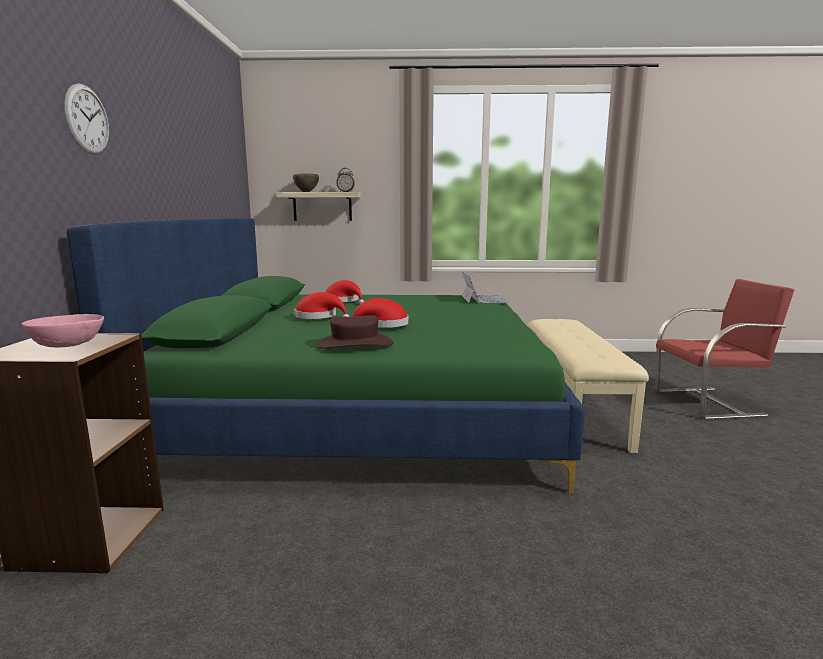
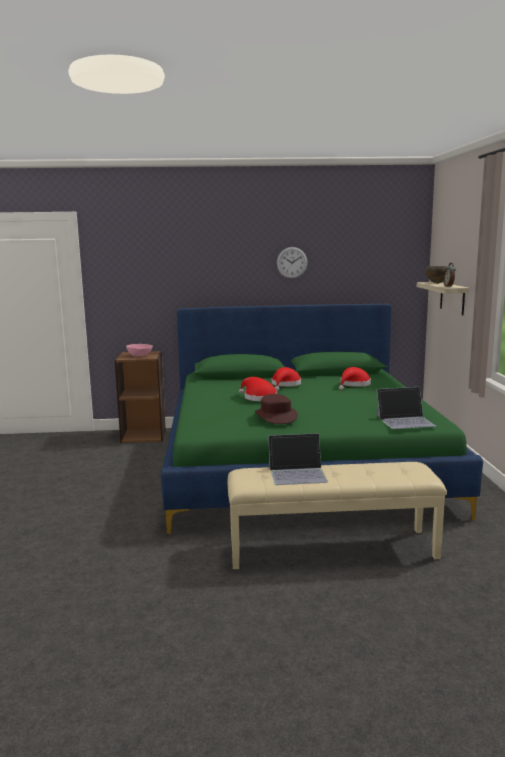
camera: 85 degrees right, 0 degrees up
(87, 119) = (208, 257): wall clock -> wall clock (292, 262)
(355, 344) = (209, 397): brown hat -> brown hat (276, 416)
(584, 345) = (297, 473): none -> laptop
(709, 403) = (402, 655): red chair -> none

